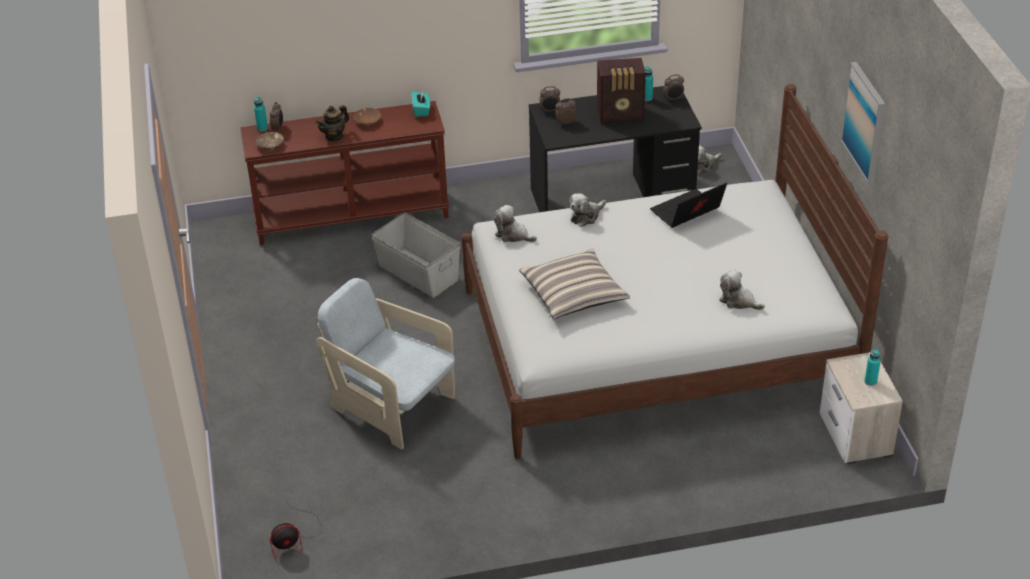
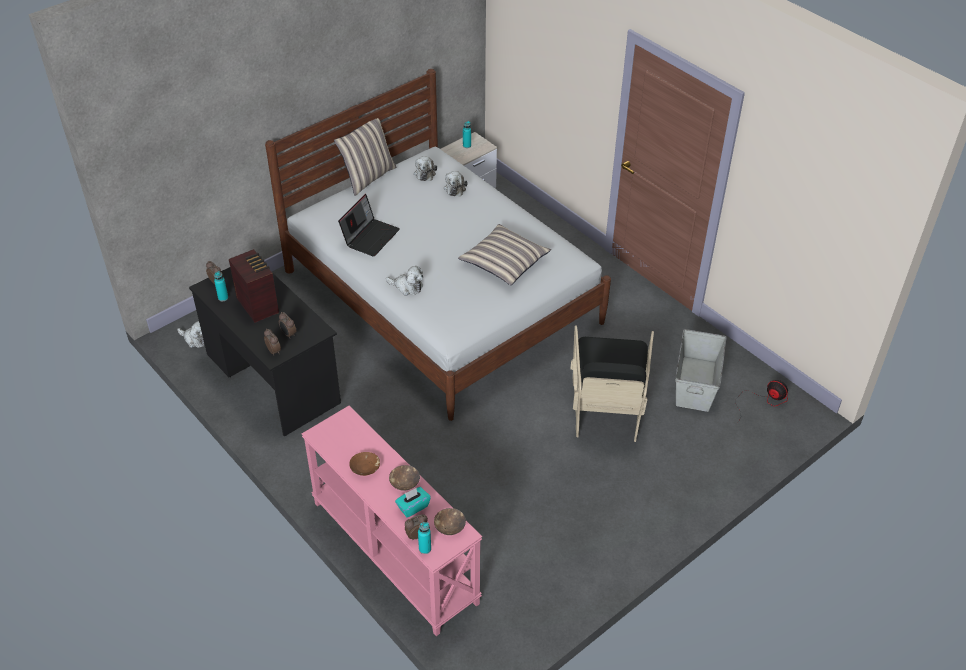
camera: 120 degrees left, 5 degrees up
(334, 136) = (404, 481): teapot -> brown bowl
(352, 215) = (392, 552): brown console table -> pink console table
(392, 406) = (606, 408): beige armchair -> black armchair
(418, 273) = (446, 463): grey storage box -> grey storage box (696, 383)
(421, 110) = (324, 435): turquoise tissue box -> turquoise tissue box (413, 507)
(513, 235) = (457, 318): plush toy -> plush toy (425, 173)
(686, 212) = (370, 236): laptop -> laptop turned 90 degrees counterclockwise
(806, 243) = (368, 177): none -> pillow
(865, 122) = (363, 53): picture -> none

